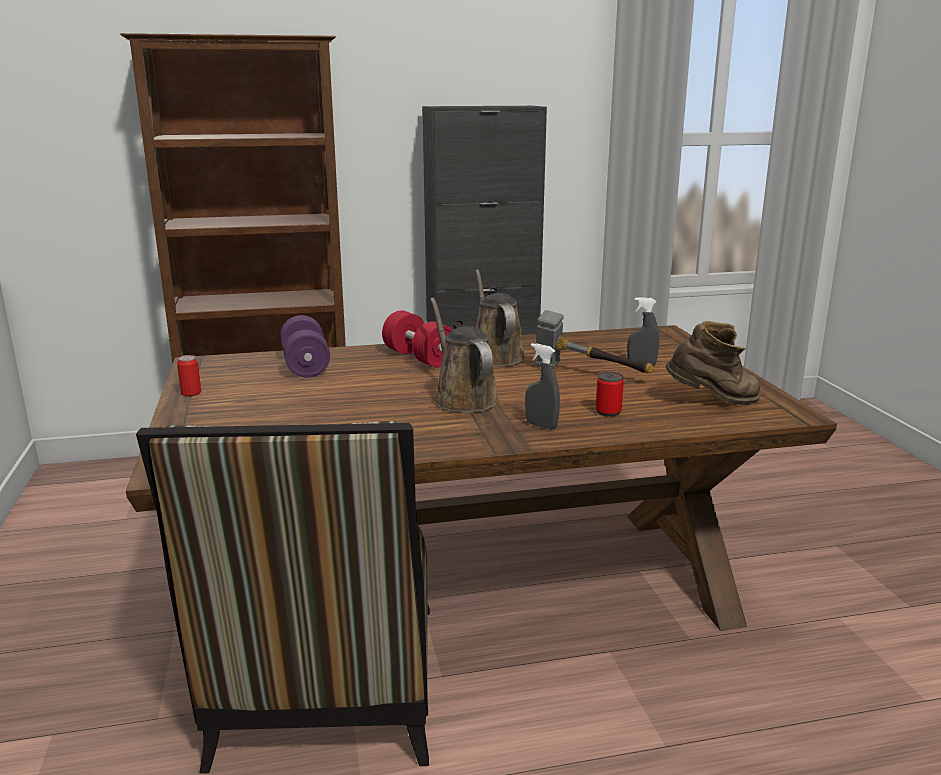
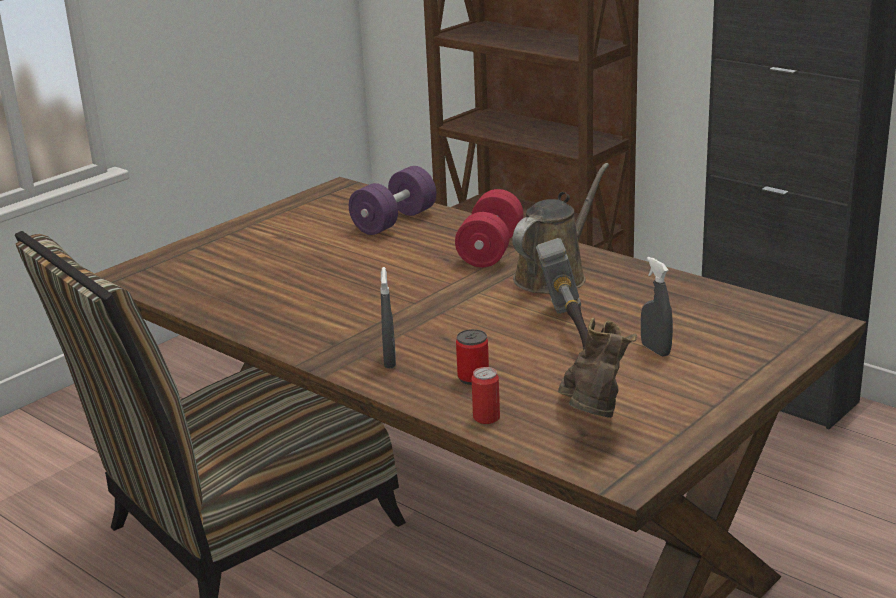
camera: 55 degrees right, 5 degrees up
(191, 393) = (271, 216): can -> can (486, 417)
(462, 398) = (409, 306): brown watering can -> none
(713, 402) = (592, 421): brown boot -> brown boot turned 135 degrees counterclockwise

